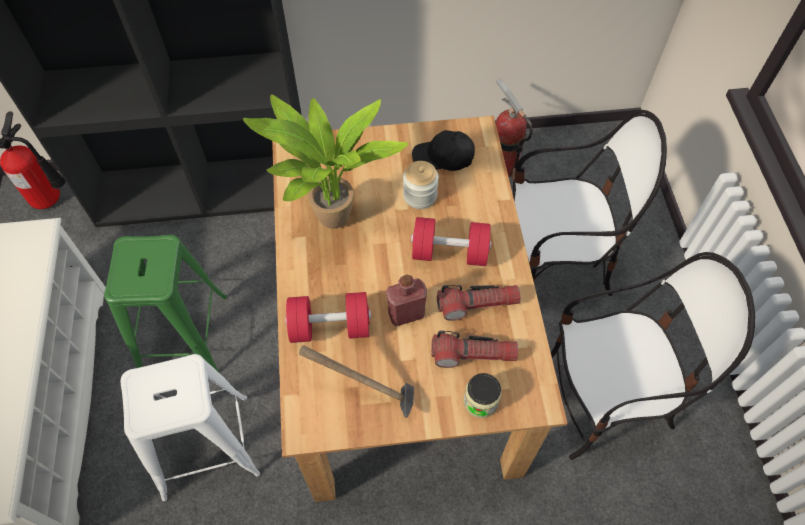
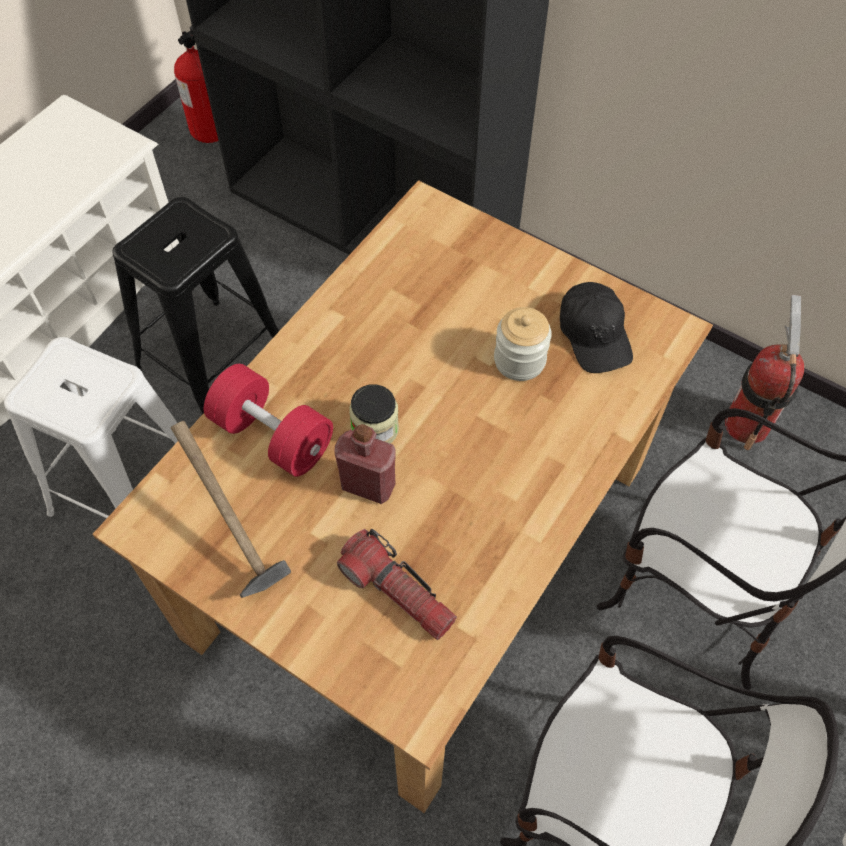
camera: 40 degrees right, 0 degrees up
(183, 336) = (212, 362): green stool -> black stool
(333, 223) = (388, 322): potted plant -> none
(443, 157) = (594, 334): black cap -> black cap turned 150 degrees counterclockwise
(449, 252) = (489, 452): red dumbbell -> none
(477, 304) = (461, 537): flashlight -> none
(480, 401) = (352, 653): jar -> jar (375, 429)

